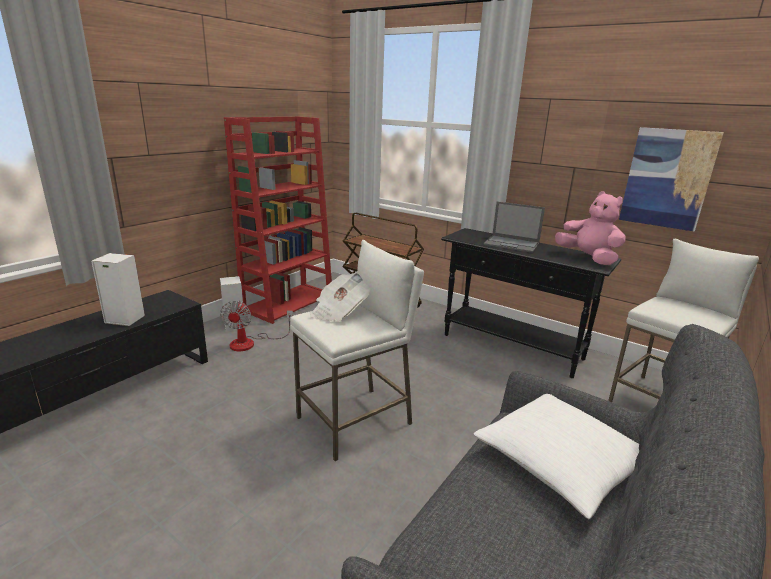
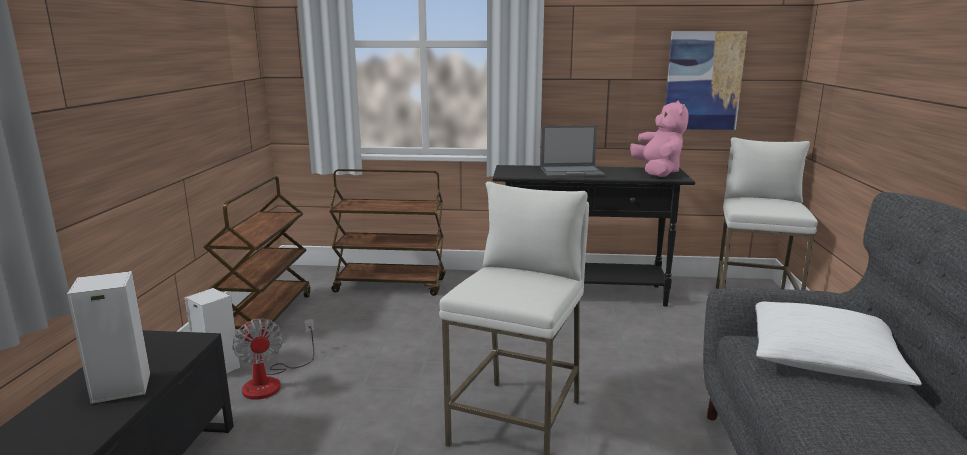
camera: 30 degrees left, 5 degrees down
(288, 303) = (266, 317): red bookcase -> brown cart
(339, 312) = (495, 278): newspaper -> none
(588, 258) = (657, 172): pink plush toy -> pink plush toy turned 60 degrees clockwise

